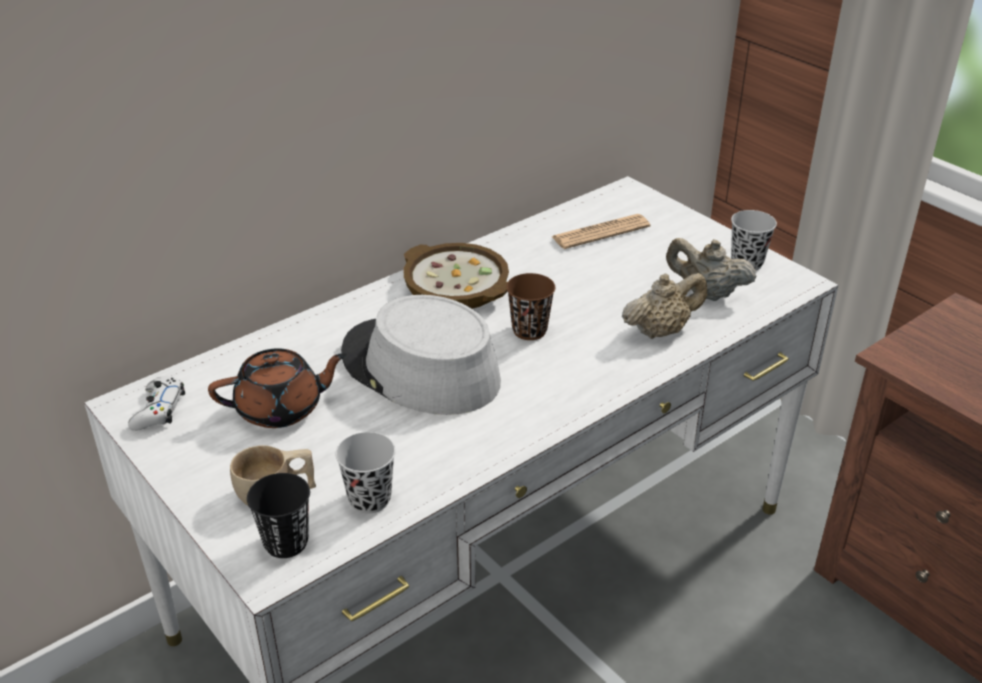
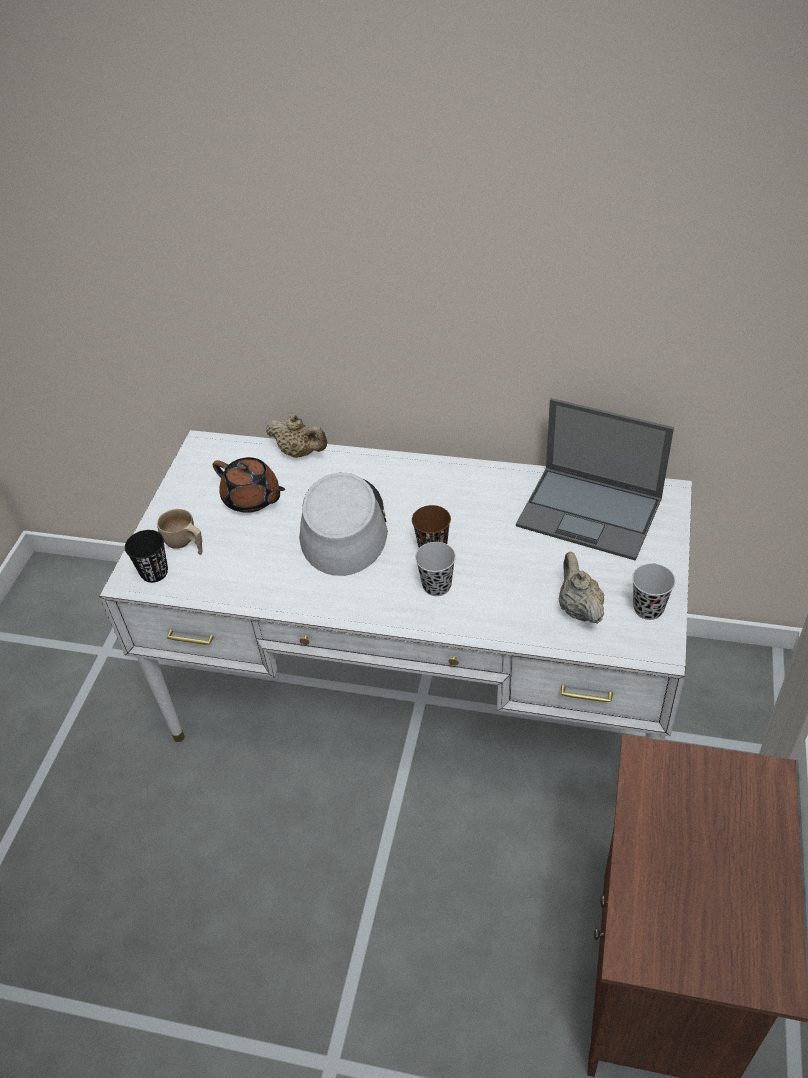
camera: 55 degrees right, 10 degrees up
(159, 410) = (208, 458): white game controller -> none
(369, 499) = (213, 581): black cup -> black cup (437, 586)
(455, 288) = (441, 488): bowl -> none
(600, 232) = (591, 512): newspaper -> laptop
(661, 331) = (504, 610): beige teapot -> beige teapot (300, 452)

